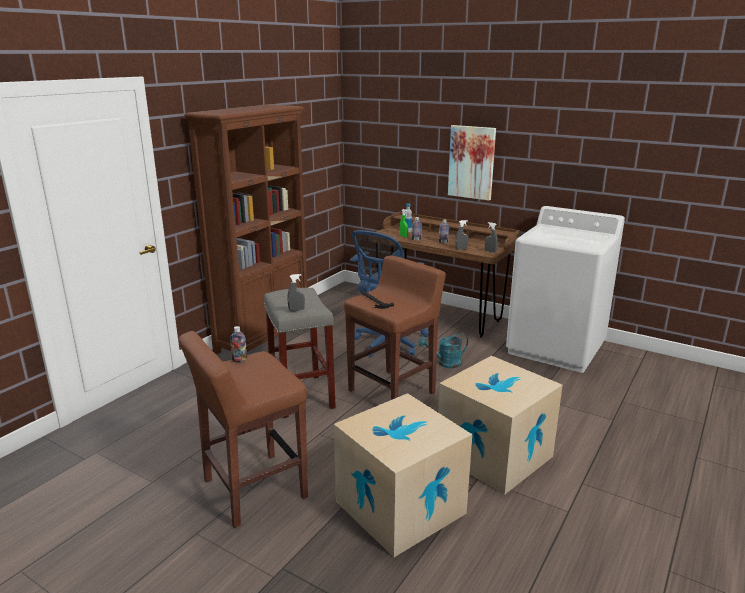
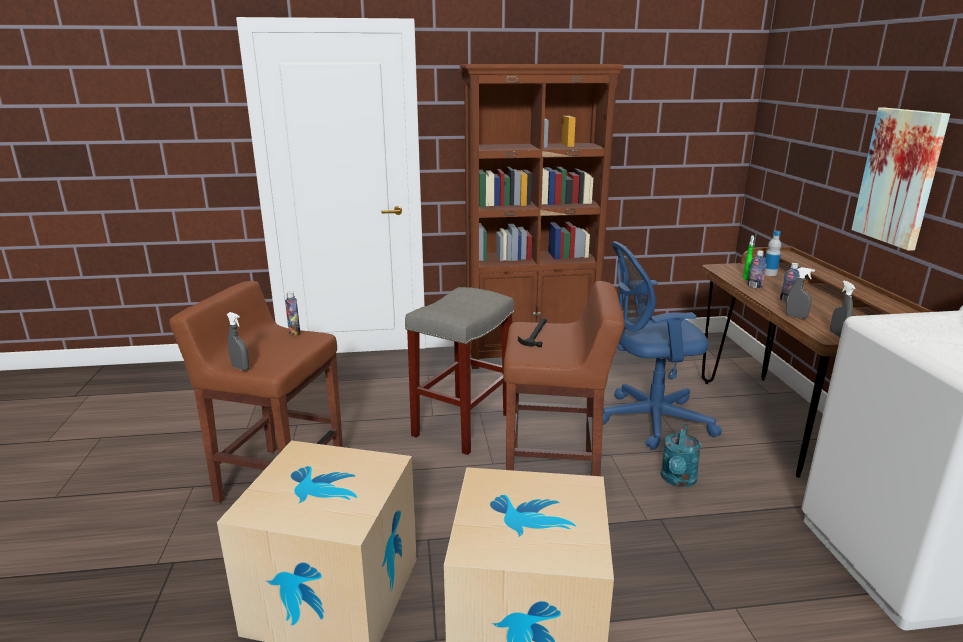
camera: 50 degrees right, 0 degrees up
(296, 310) = (433, 310): grey spray bottle -> grey spray bottle (240, 368)
(445, 363) = (678, 480): turquoise watering can -> turquoise watering can turned 105 degrees counterclockwise

